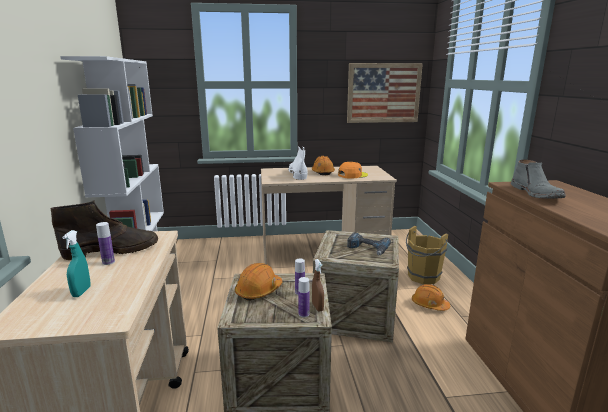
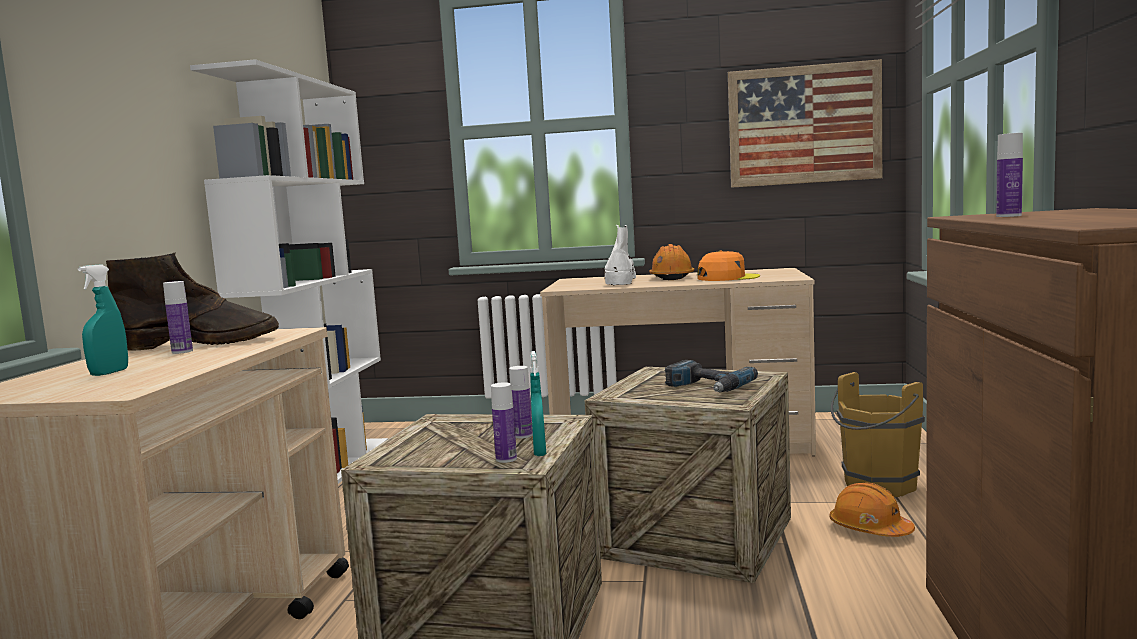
camera: 15 degrees right, 10 degrees down
(258, 291) = (450, 432): orange hard hat -> none
(317, 307) = (540, 452): brown spray bottle -> turquoise spray bottle
(536, 193) = (1008, 216): grey boot -> bottle

